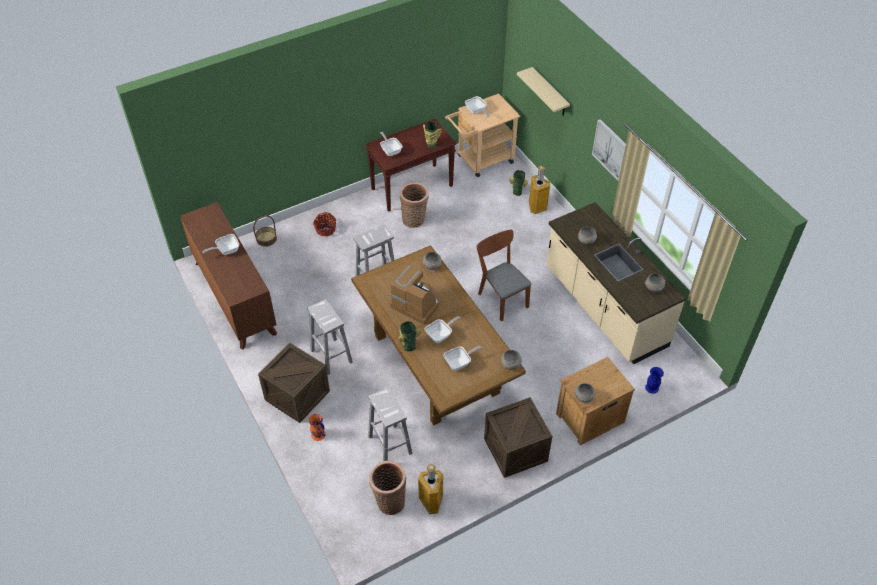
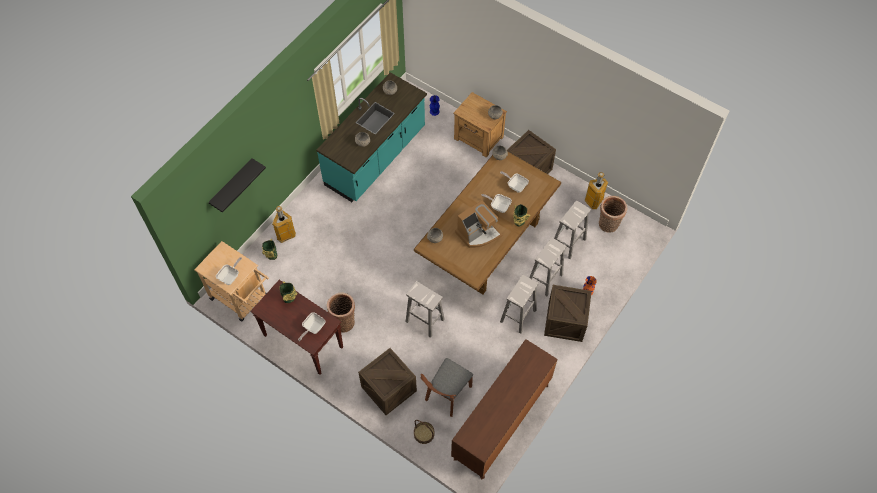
camera: 115 degrees left, 10 degrees up
(226, 250) = (503, 396): frying pan -> none
(325, 229) = (388, 389): basket -> crate
(357, 399) = (544, 280): none -> white stool
(416, 303) = (478, 233): coffee machine -> coffee machine turned 135 degrees counterclockwise
(501, 297) = (399, 225): brown chair -> brown chair (446, 396)
(550, 93) = (232, 185): beige shelf -> black shelf
(604, 308) = (376, 157): beige counter -> turquoise counter
(610, 149) = (294, 119): picture -> none

